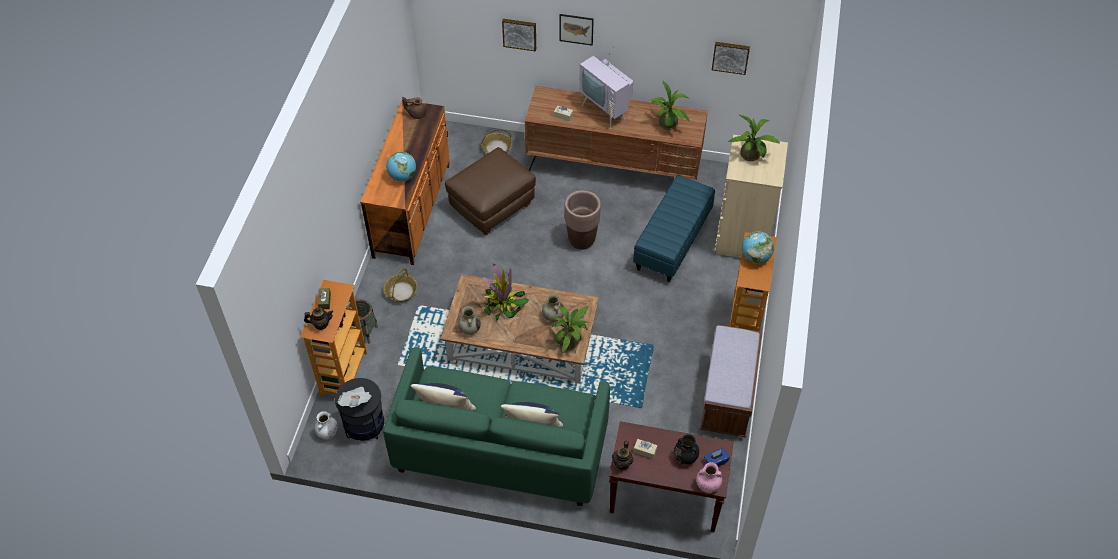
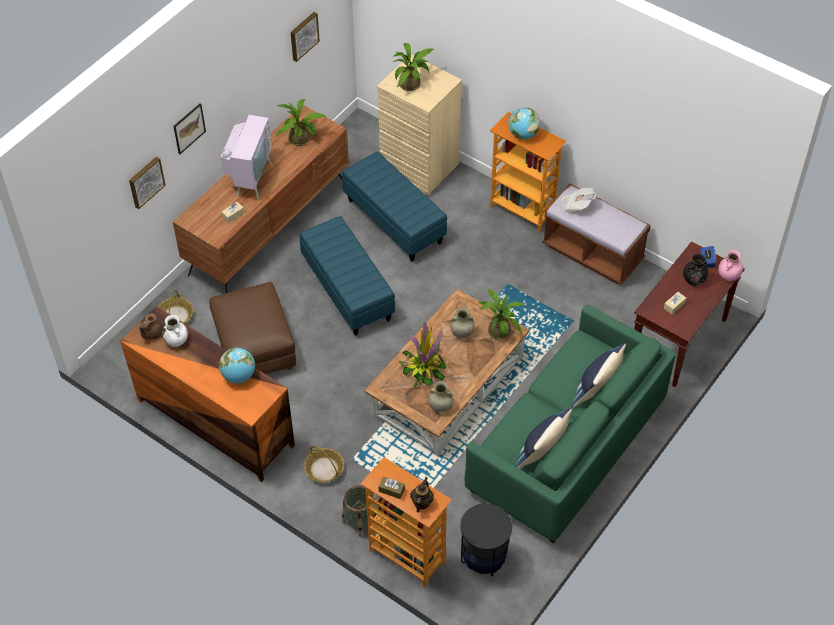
camera: 65 degrees left, 0 degrees up
(327, 433) = (475, 595): white vase -> white vase (176, 341)
(356, 401) = (491, 529): newspaper -> newspaper (576, 205)
(581, 240) = (348, 290): brown planter -> blue ottoman
(606, 111) = (250, 179): television -> television turned 60 degrees counterclockwise
(622, 463) = (680, 327): teapot -> none

